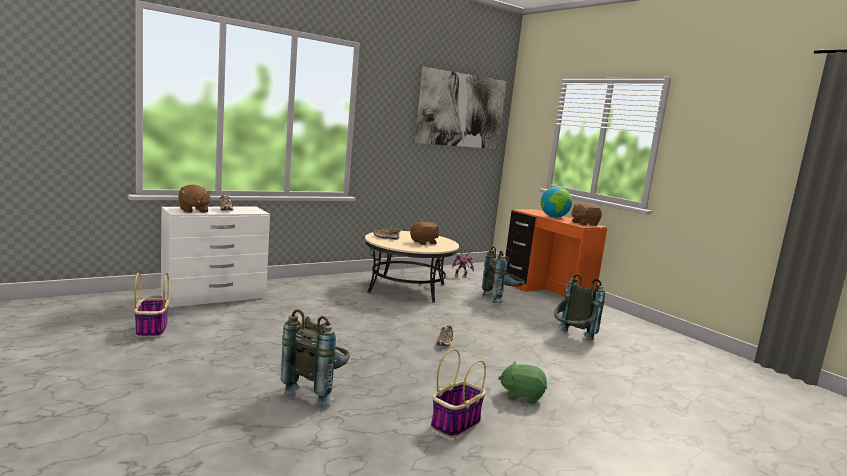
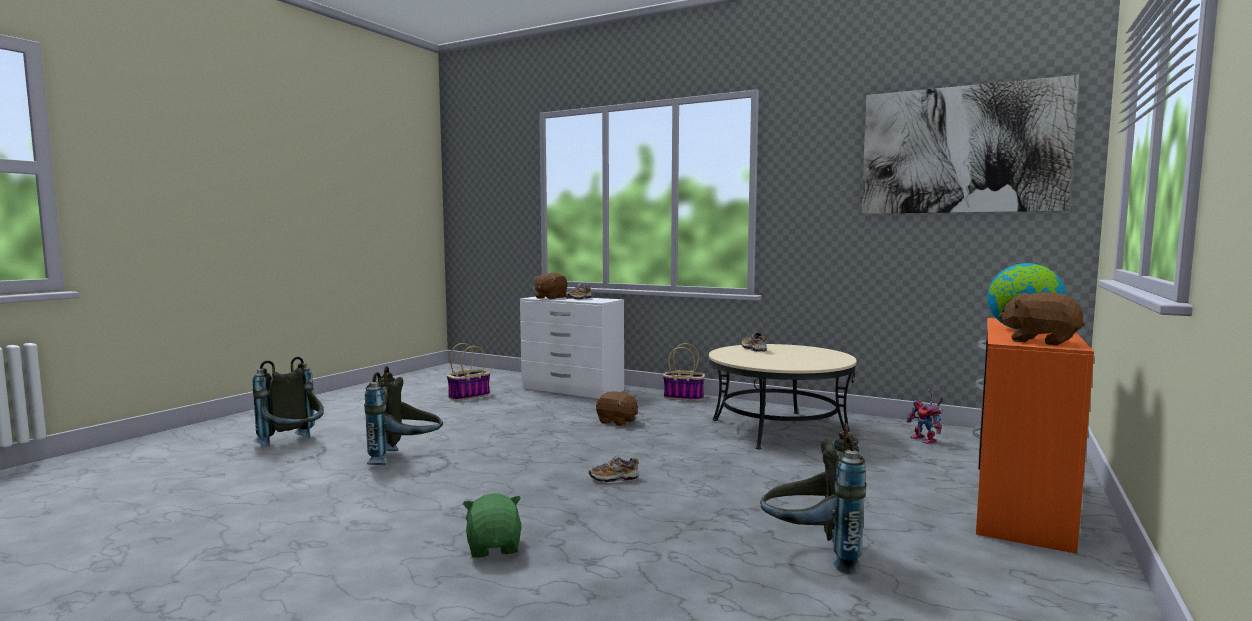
camera: 65 degrees right, 5 degrees down
(424, 242) = (785, 359): brown plush toy -> brown plush toy (617, 422)
(456, 423) = (375, 524): basket -> basket (684, 397)
(501, 299) = (884, 478): grey backpack -> grey backpack (294, 445)

